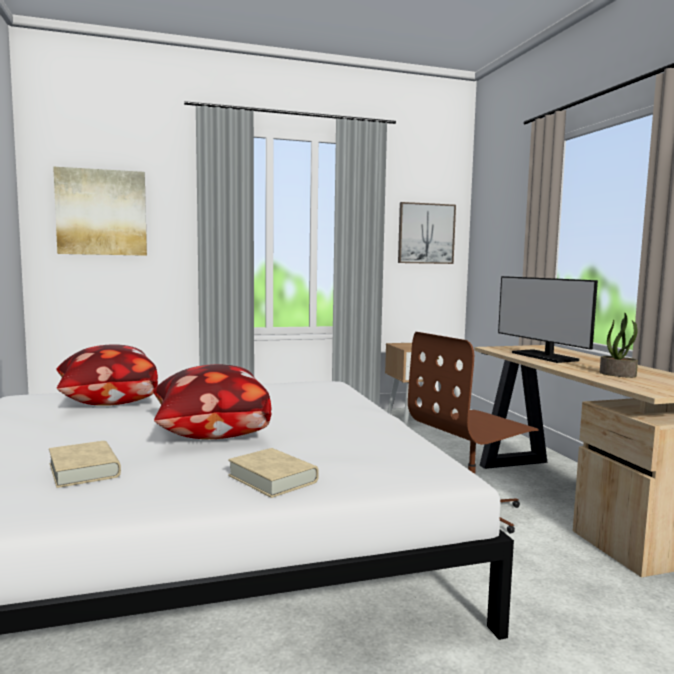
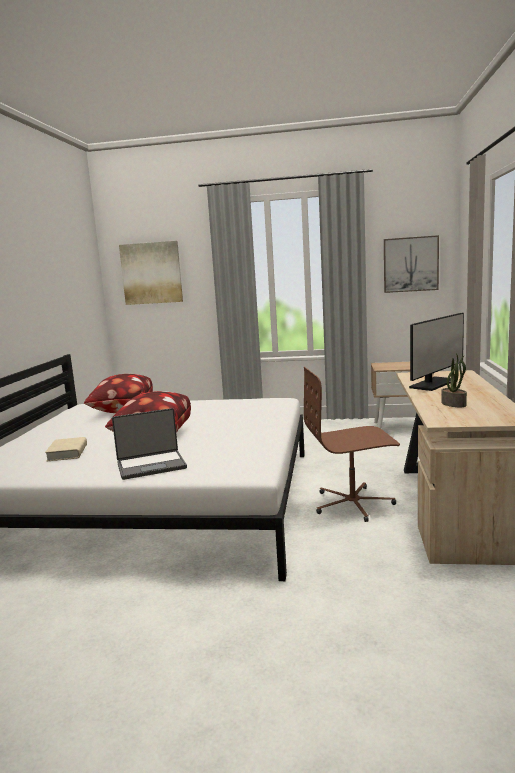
camera: 25 degrees right, 5 degrees up
(272, 479) = (151, 466): beige book -> laptop
(544, 357) = (433, 384): monitor -> monitor turned 135 degrees counterclockwise

